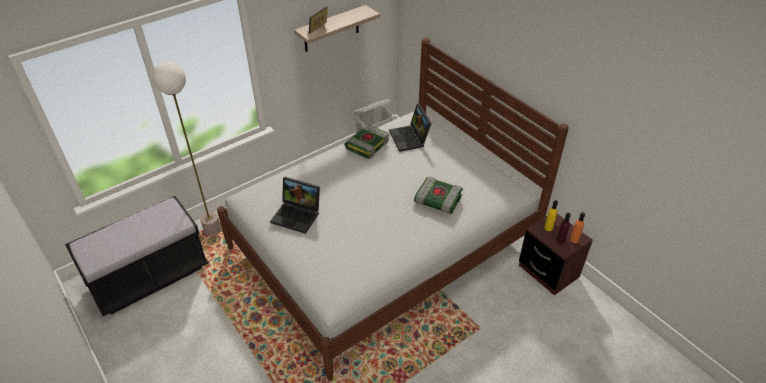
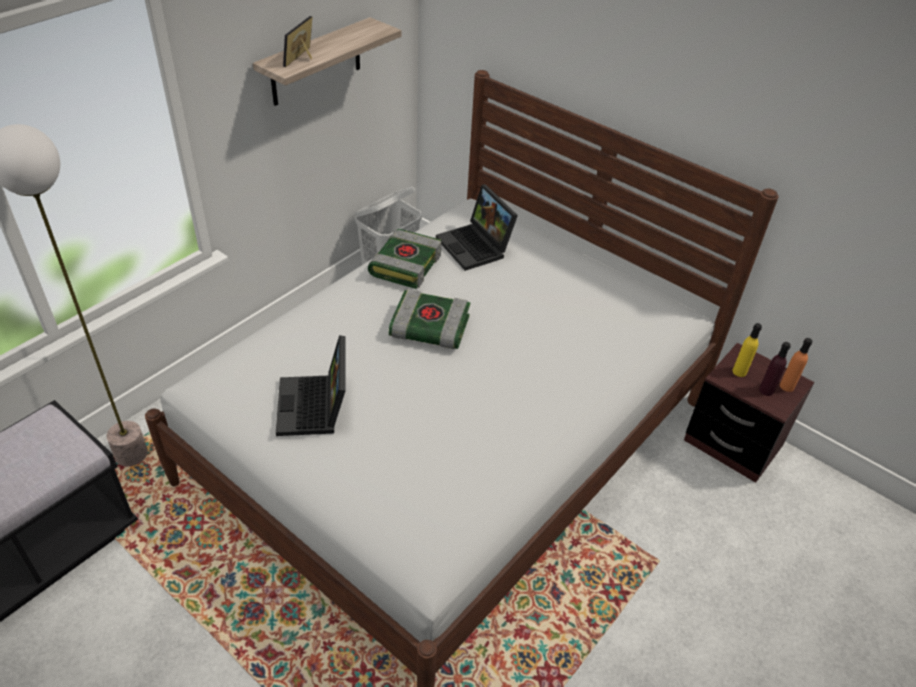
camera: 15 degrees left, 0 degrees up
(298, 215) = (315, 407): laptop -> laptop turned 75 degrees clockwise
(437, 200) = (558, 347): book -> book (428, 328)

